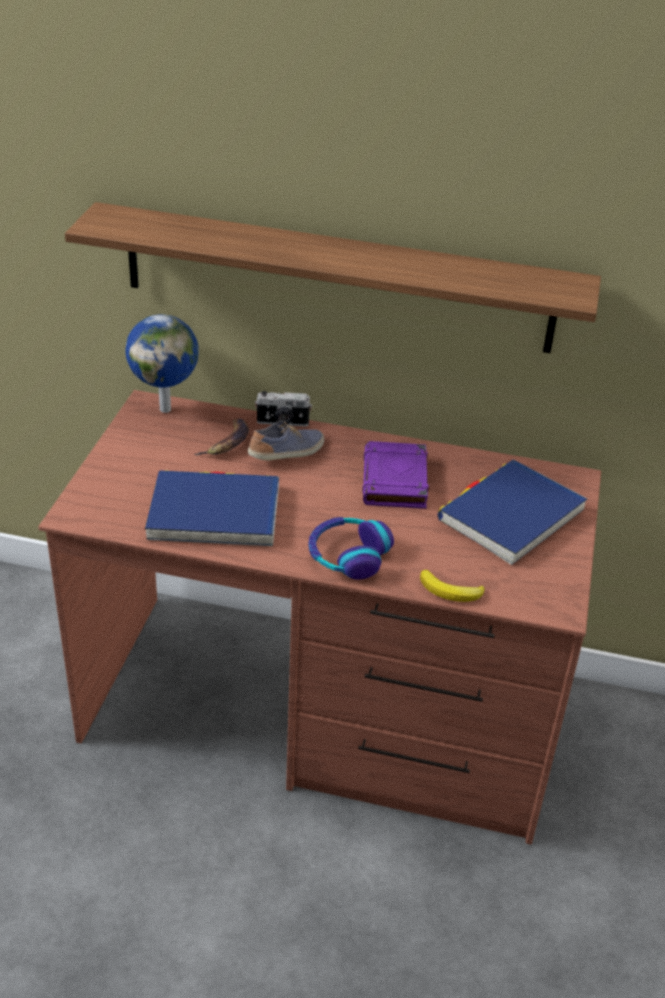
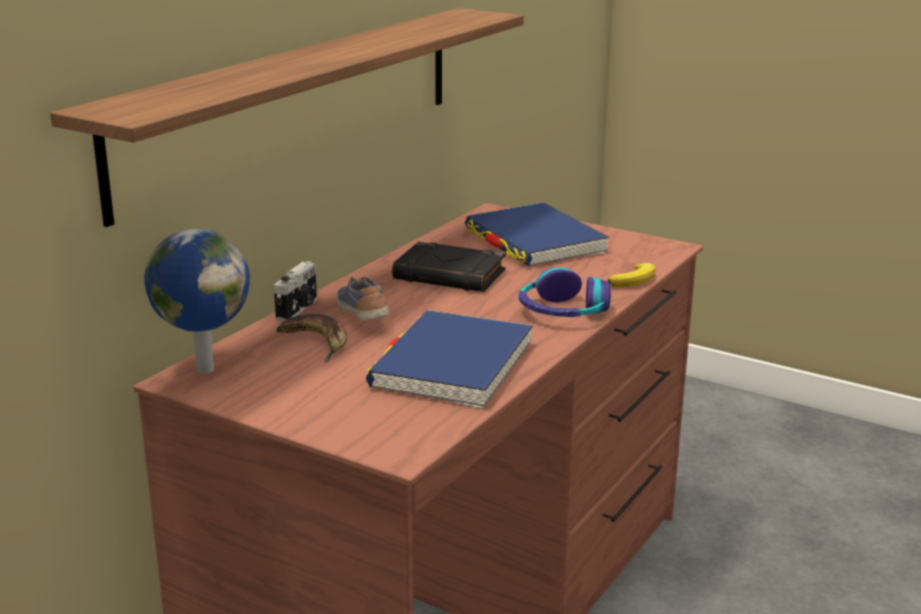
camera: 70 degrees left, 15 degrees down
(395, 481) = (451, 275): purple book -> black book

